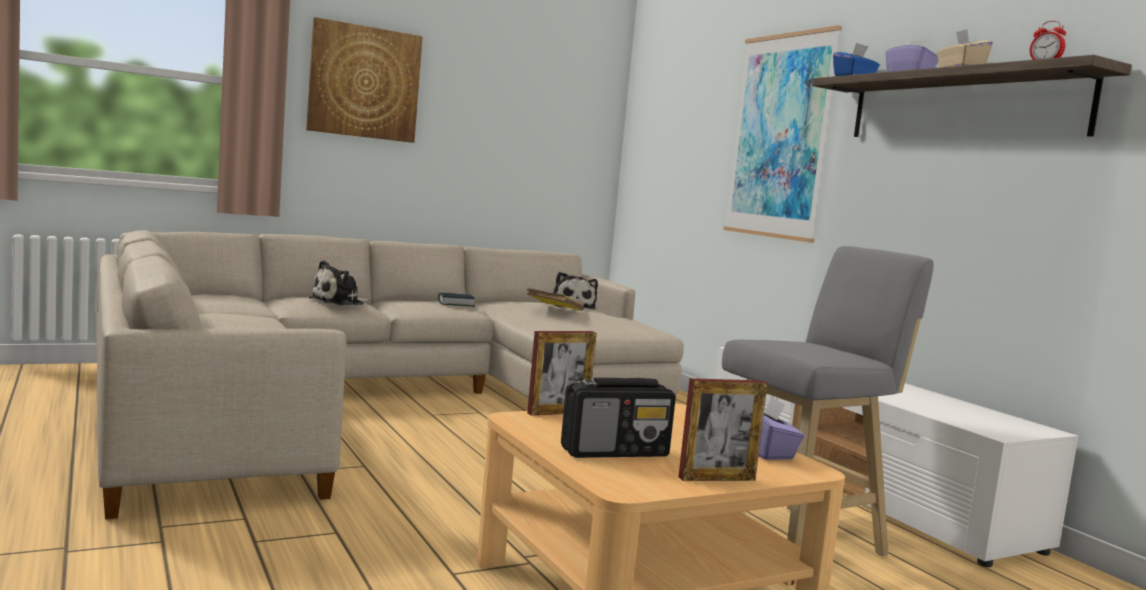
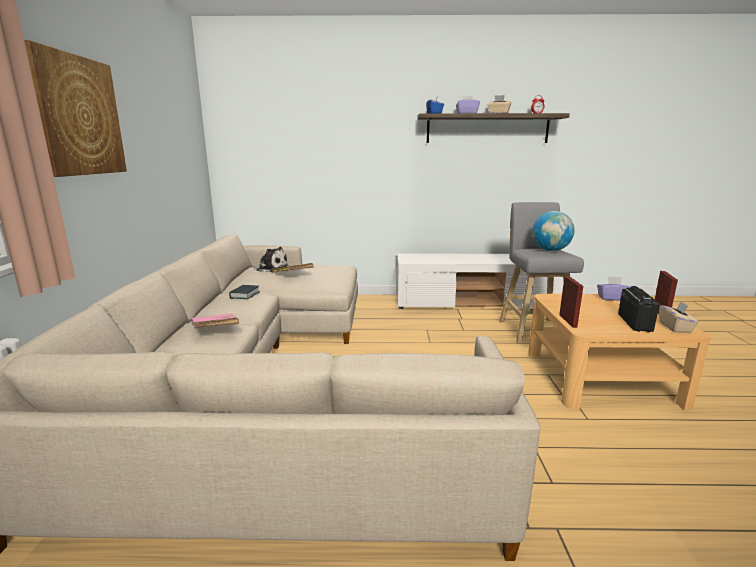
camera: 60 degrees left, 10 degrees up
(340, 302) = (215, 330): plush toy -> pink book
(633, 479) = (675, 327): none -> beige tissue box
(779, 136) = (371, 142): picture -> none
(814, 346) = (550, 250): none -> globe

